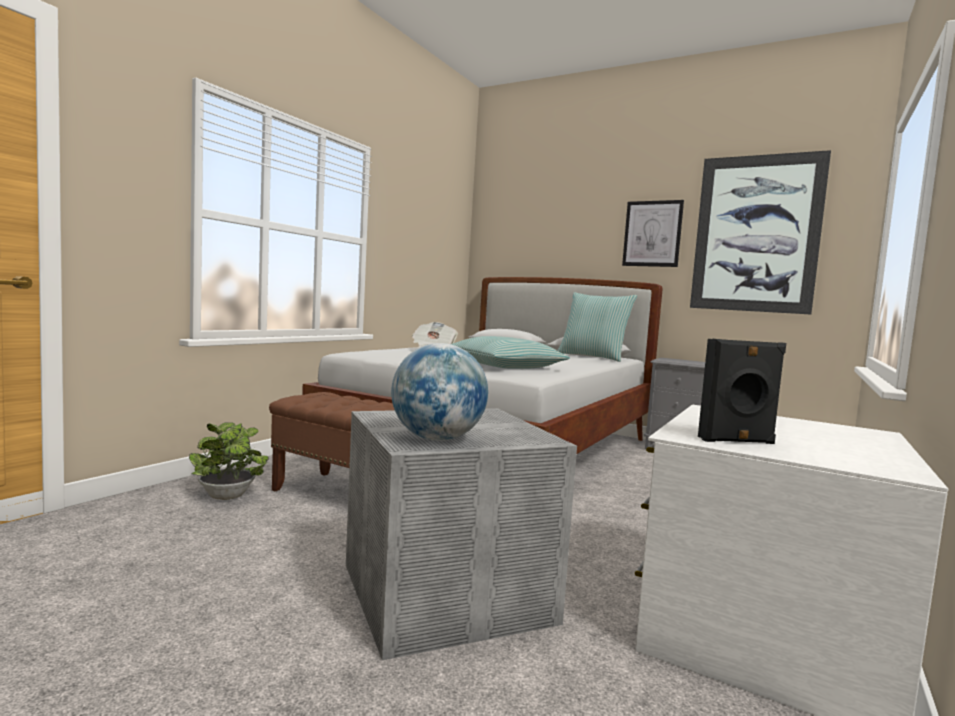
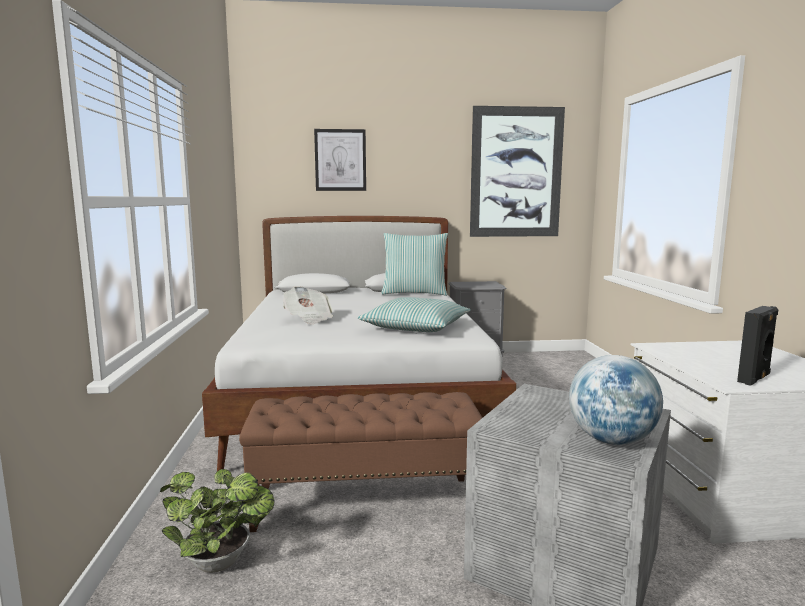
camera: 35 degrees left, 5 degrees up
(652, 234) = (433, 171): picture -> picture (340, 160)

